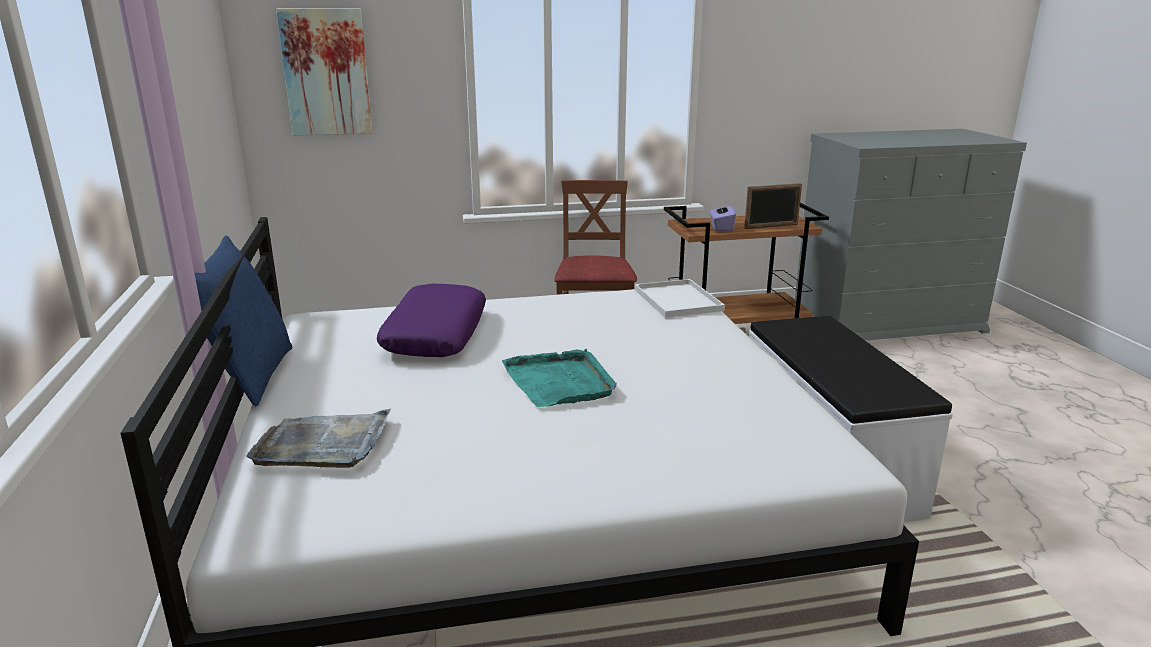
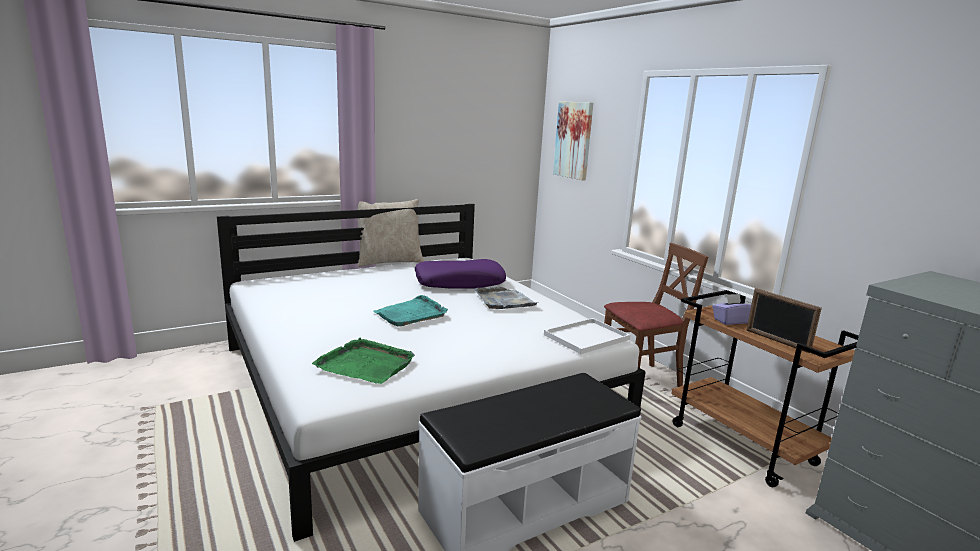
camera: 70 degrees right, 5 degrees down
(250, 376) = (389, 262): blue pillow -> beige pillow
(324, 444) = (326, 281): grey tray -> grey tray (504, 301)
(742, 428) = (366, 364): none -> green tray

